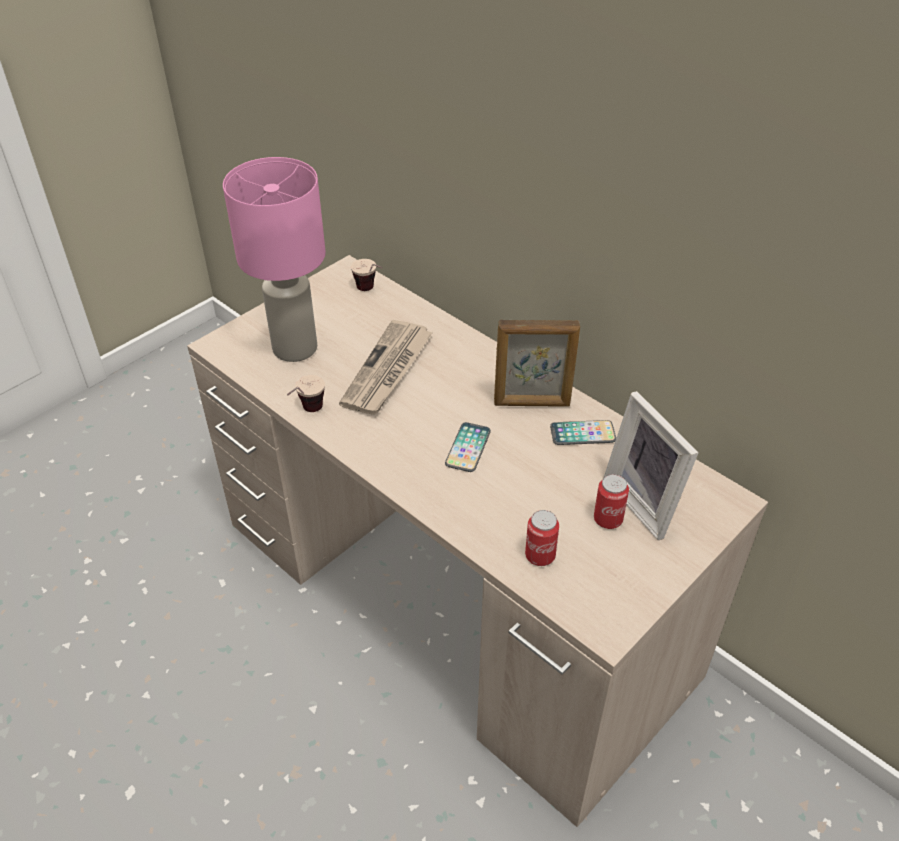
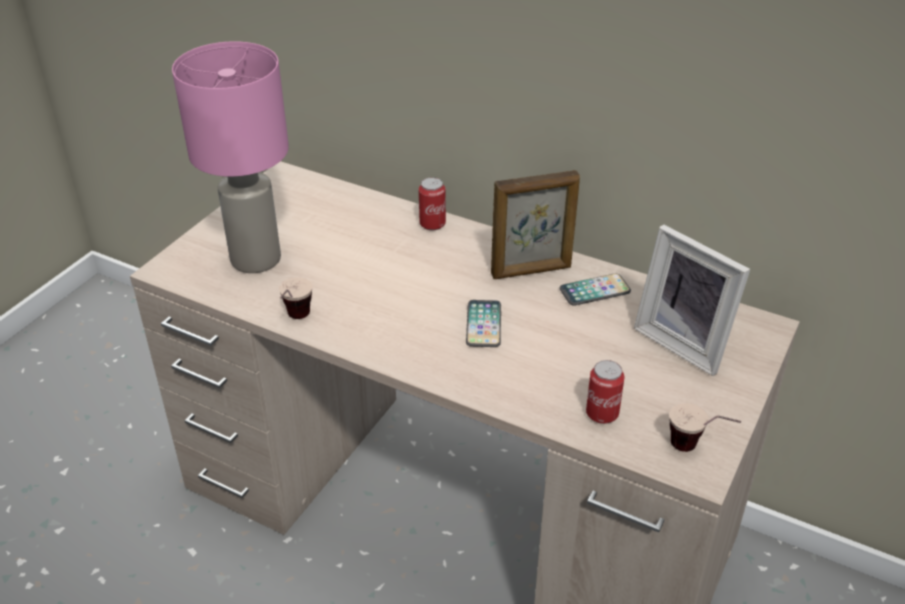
camera: 15 degrees left, 5 degrees down
(370, 291) = (317, 192): cup -> cup (697, 450)
(388, 370) = (367, 264): newspaper -> none
(608, 519) = (654, 366): can -> can (432, 224)

